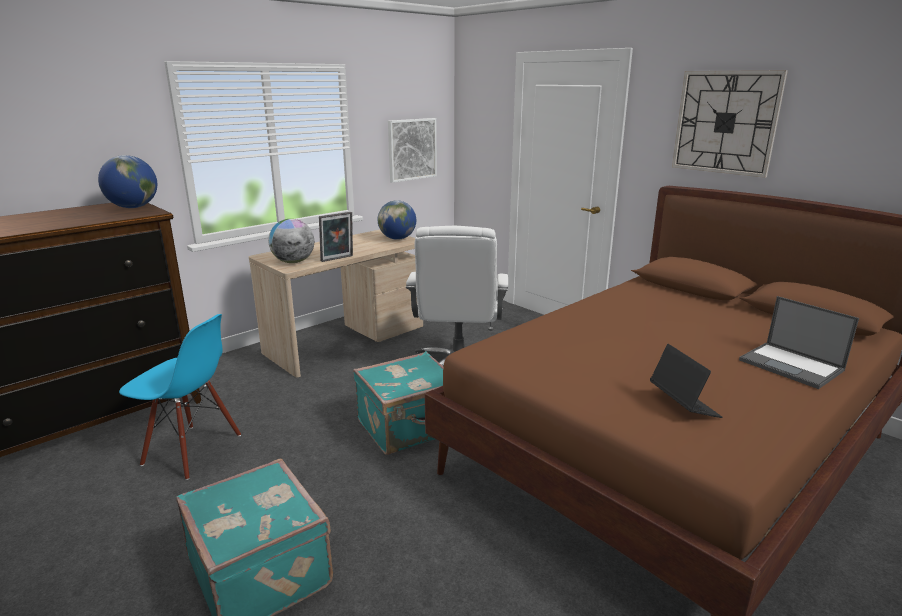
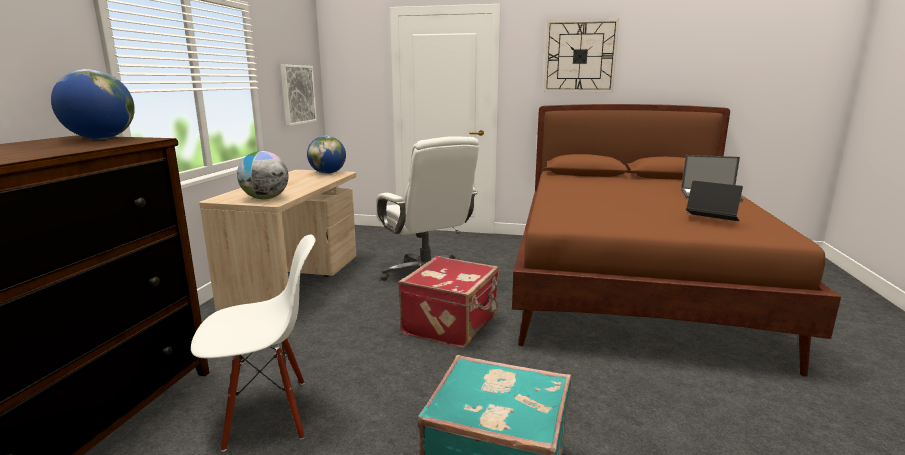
camera: 35 degrees left, 5 degrees down
(192, 450) = (267, 414): blue chair -> white chair
(338, 259) = (306, 191): picture frame -> none
(409, 427) = (452, 325): turquoise suitcase -> red suitcase

